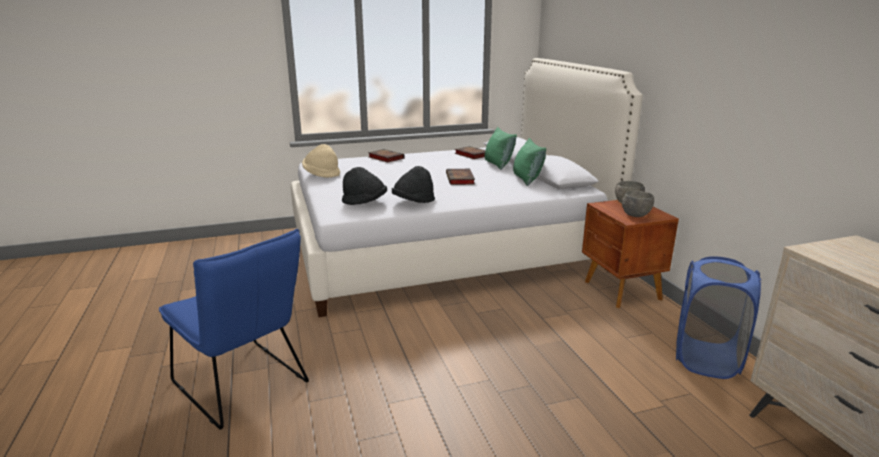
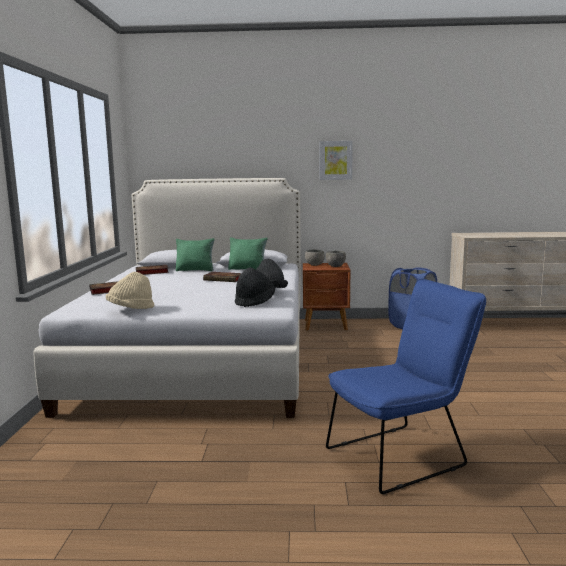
camera: 70 degrees left, 10 degrees down
(700, 51) = (335, 160): none -> picture

